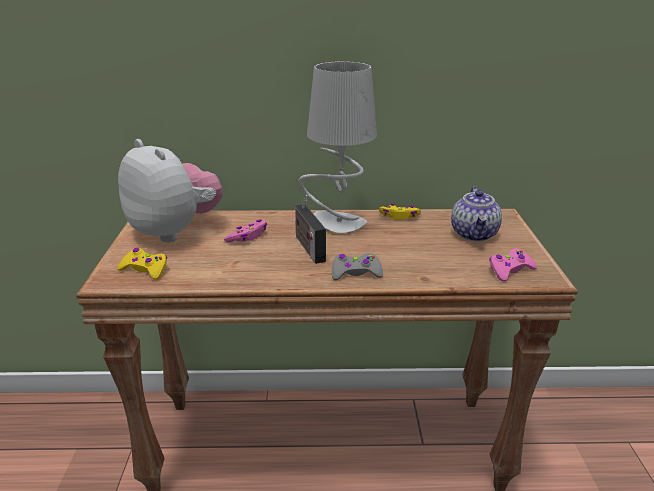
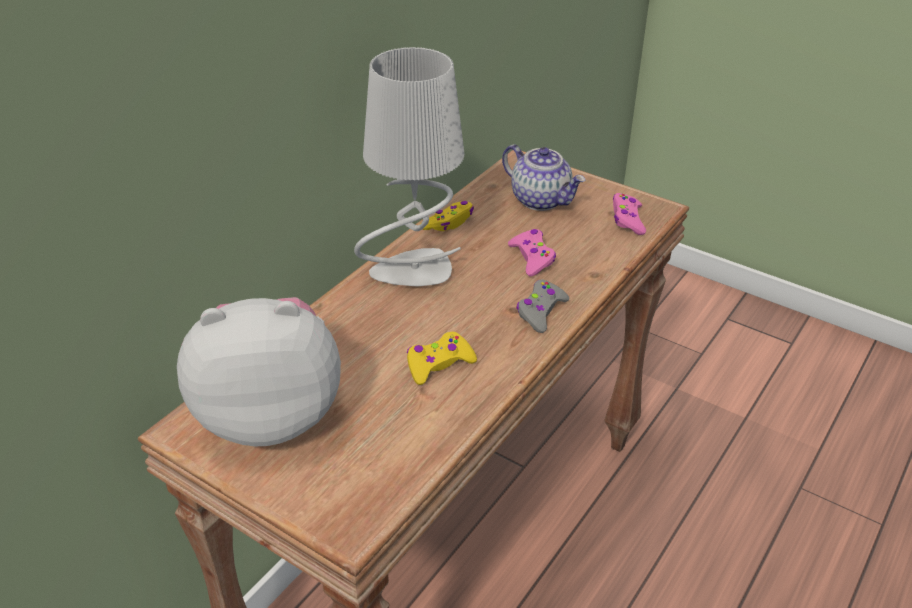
camera: 55 degrees left, 10 degrees up
(145, 269) = (357, 479): yellow game controller -> yellow game controller (438, 364)
(248, 237) = (366, 355): pink game controller -> pink game controller (532, 258)
(308, 247) = (448, 319): radio -> none

